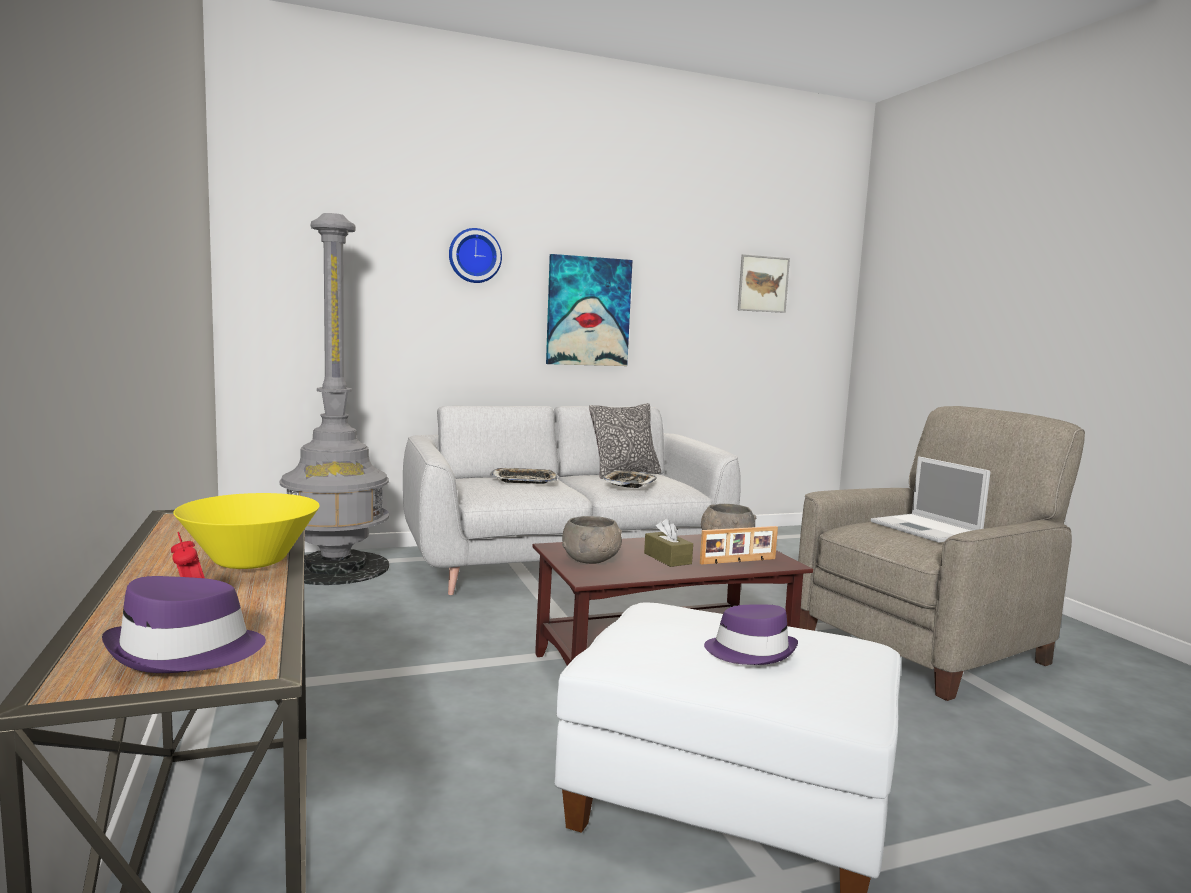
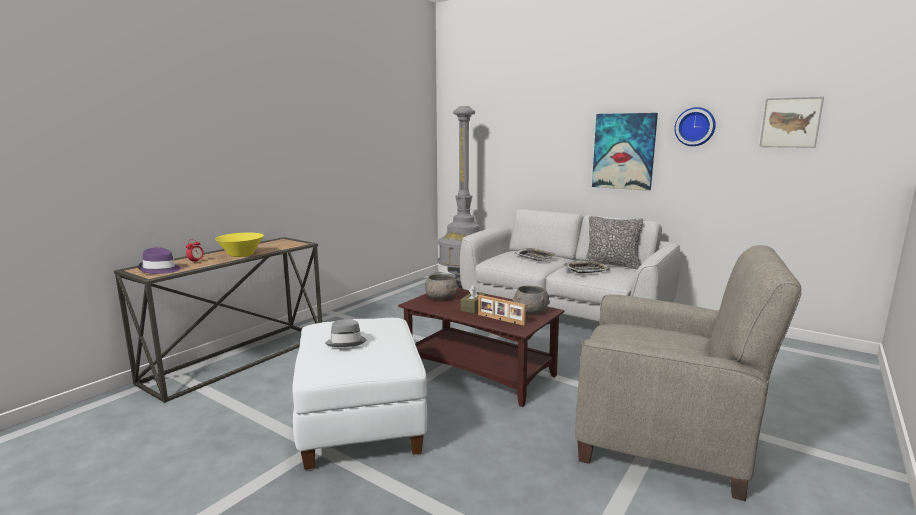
camera: 55 degrees right, 5 degrees up
(474, 256) = (551, 119): wall clock -> wall clock (695, 126)
(751, 651) = (346, 342): purple hat -> grey hat
(927, 529) = (663, 342): laptop -> none

